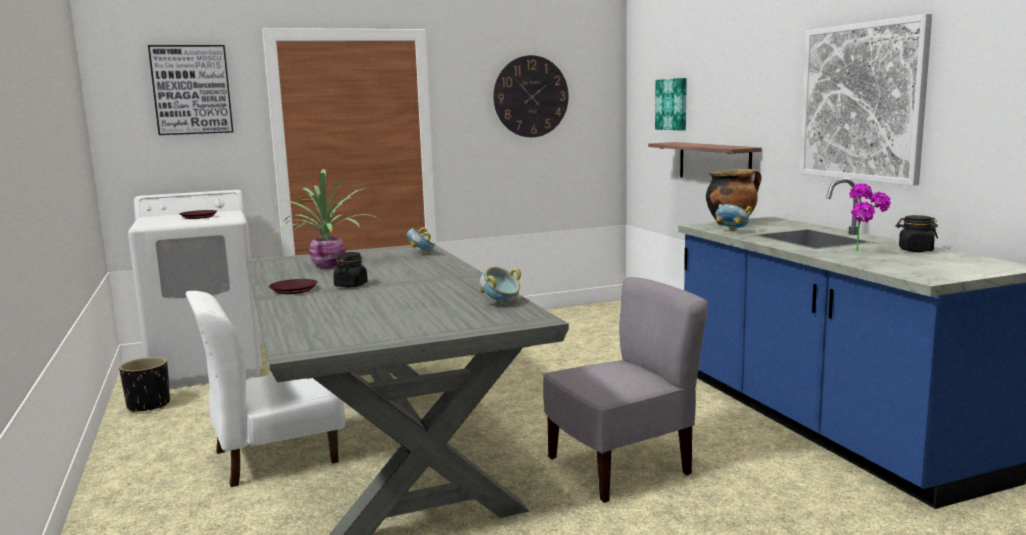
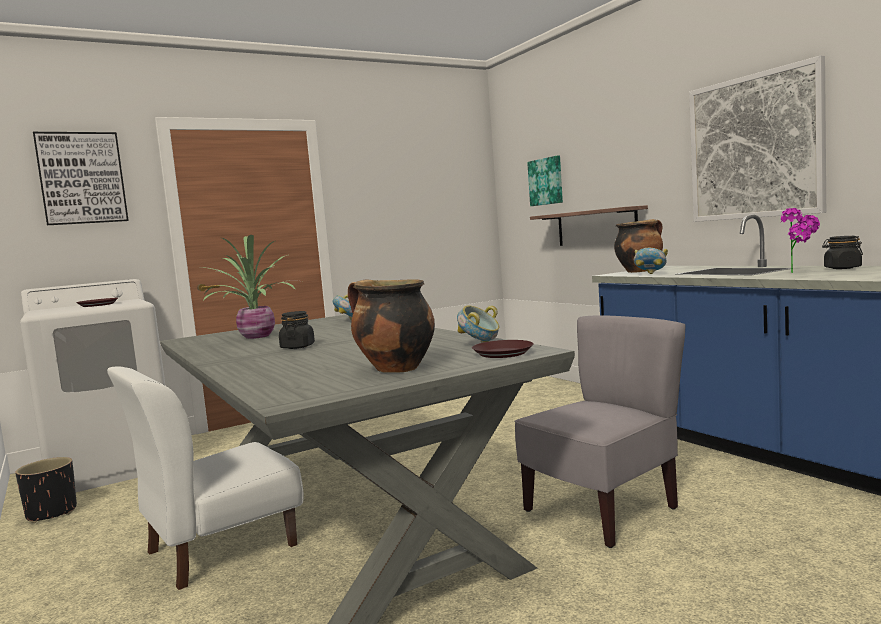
camera: 10 degrees left, 5 degrees down
(293, 290) = (235, 356): brown plate -> brown plate (502, 353)
(403, 325) = (394, 369): none -> cooking pot
(531, 96) = (414, 183): wall clock -> none

